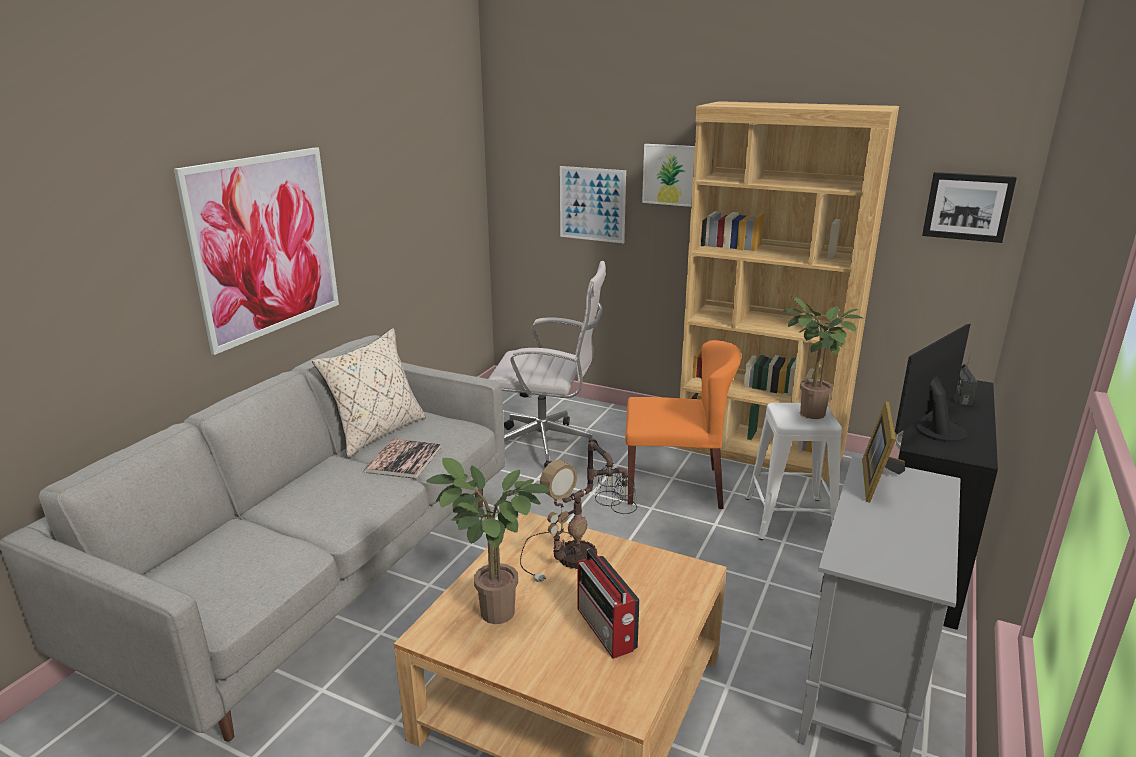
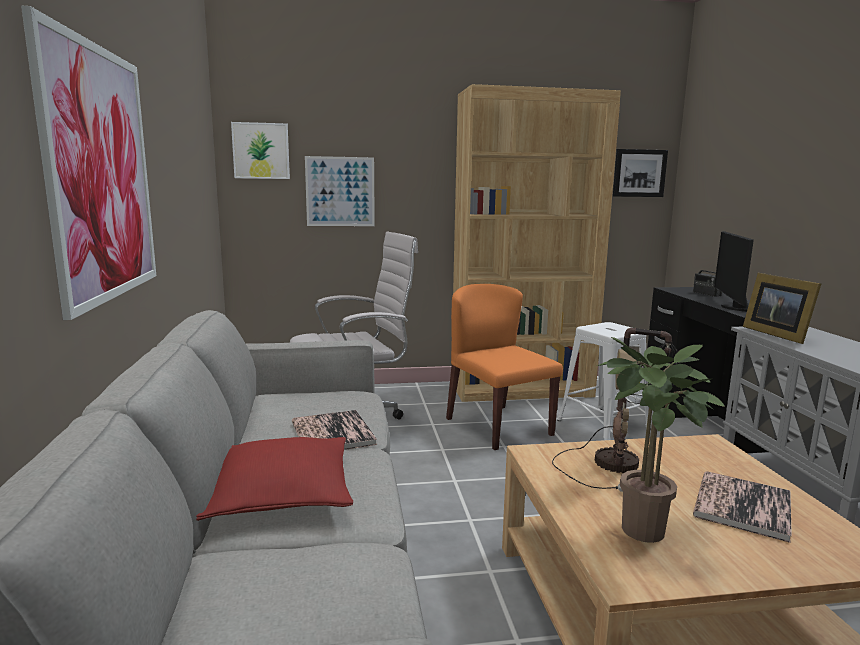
camera: 35 degrees left, 10 degrees down
(315, 495) = (280, 493): none -> red pillow
(377, 432) = (257, 420): beige pillow -> none
(606, 630) = (742, 506): radio -> book
(671, 175) = (417, 160): picture -> picture (261, 151)
(674, 485) = (498, 426): orange chair -> orange chair turned 90 degrees counterclockwise
(810, 415) = (615, 328): potted plant -> none

